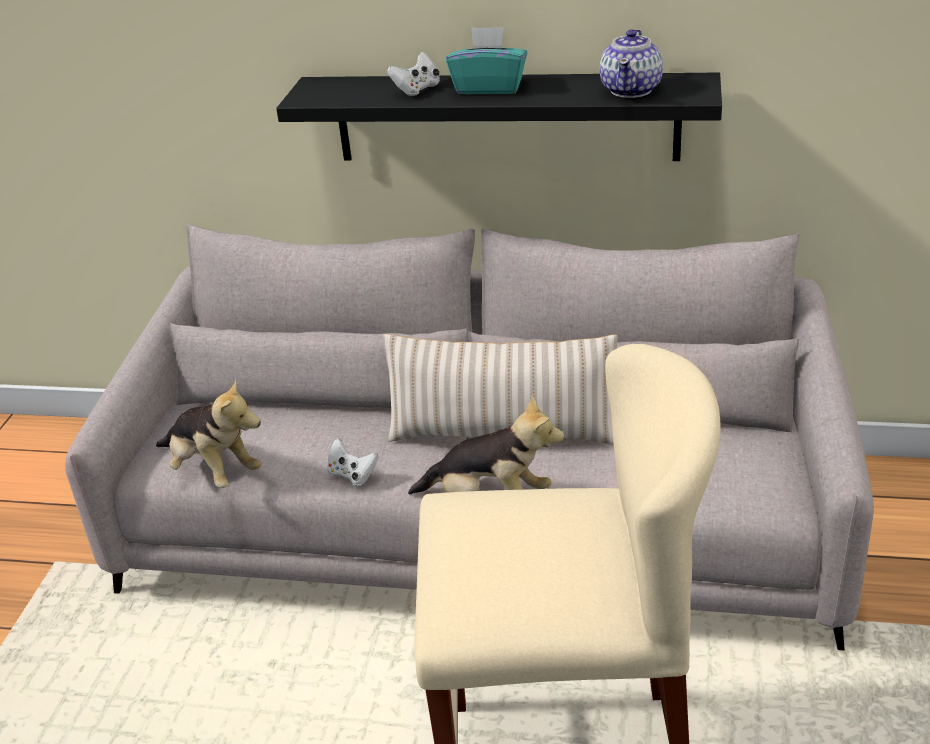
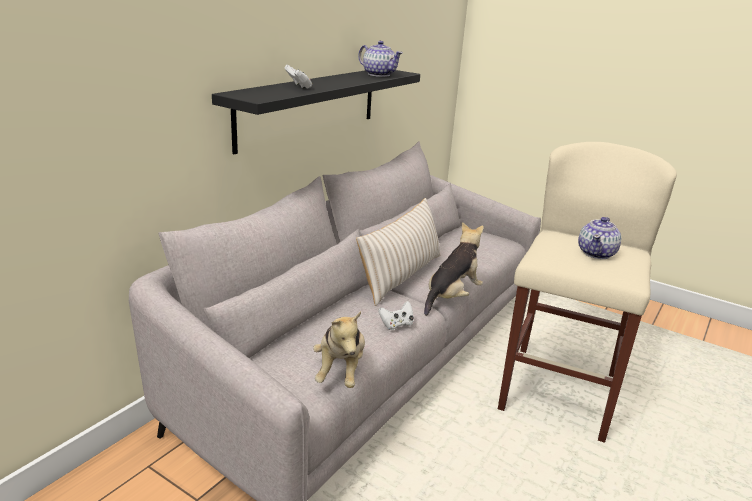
camera: 70 degrees left, 10 degrees down
(213, 470) = (340, 371): plush toy -> plush toy turned 120 degrees clockwise
(489, 87) = (326, 82): turquoise tissue box -> none
(526, 562) = (597, 253): none -> teapot

